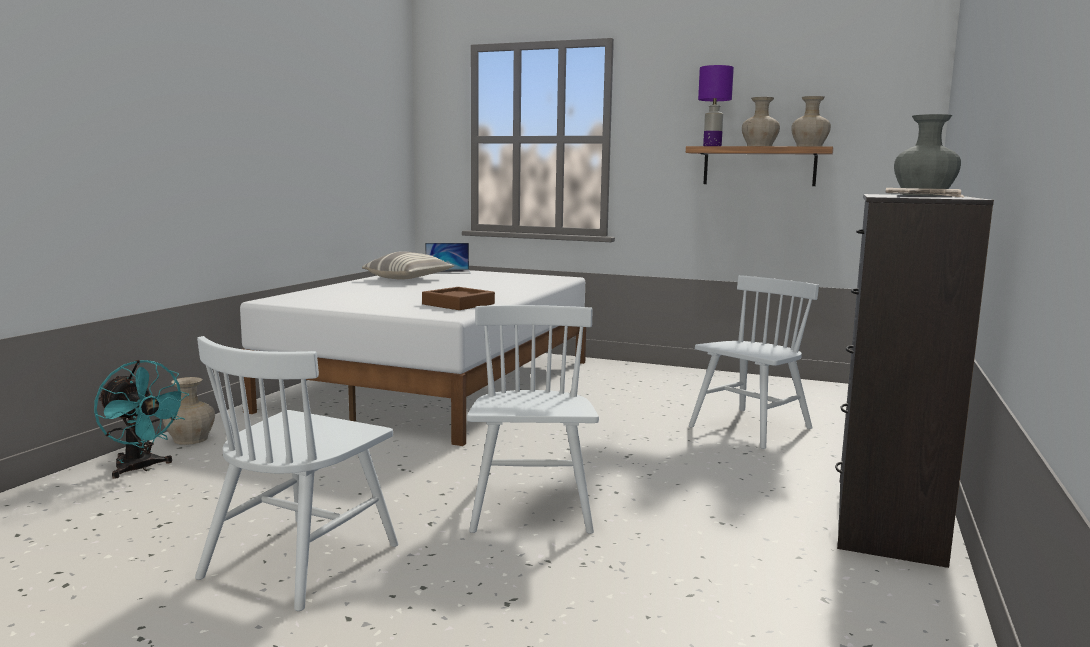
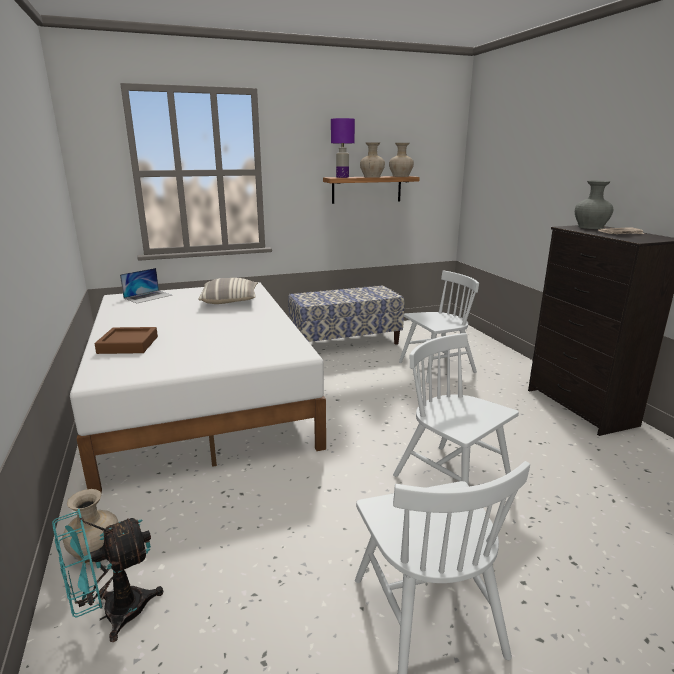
camera: 40 degrees left, 10 degrees up
(141, 468) = (113, 614): turquoise fan -> turquoise fan turned 150 degrees clockwise
(408, 279) = (142, 314): pillow -> pillow (230, 301)
(458, 304) = (266, 337): brown tray -> brown tray (128, 345)
(681, 381) = (345, 342): none -> bench
(750, 428) = (436, 368): white chair -> white chair turned 60 degrees clockwise

